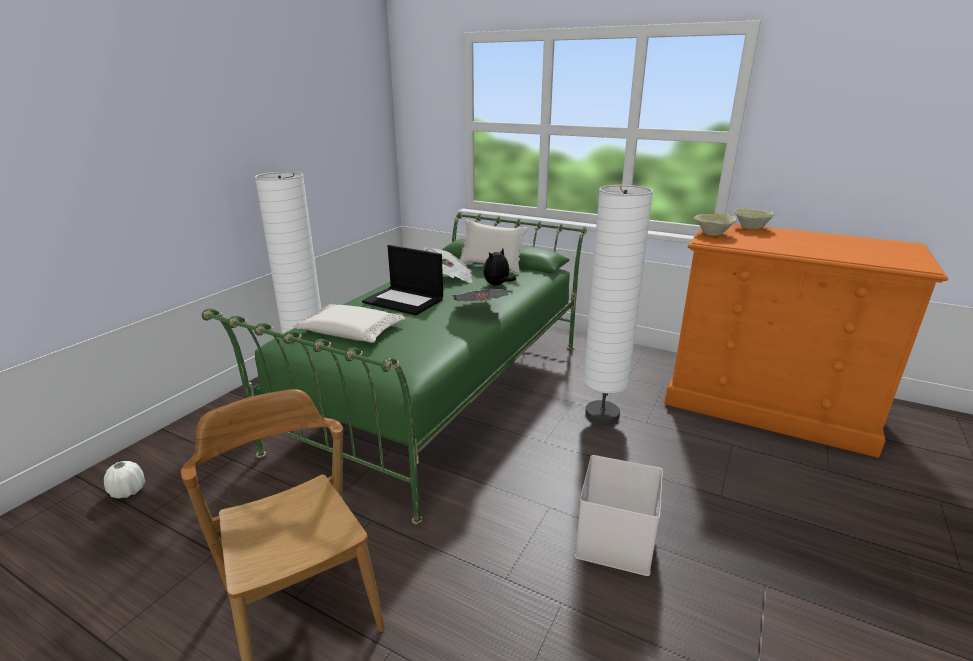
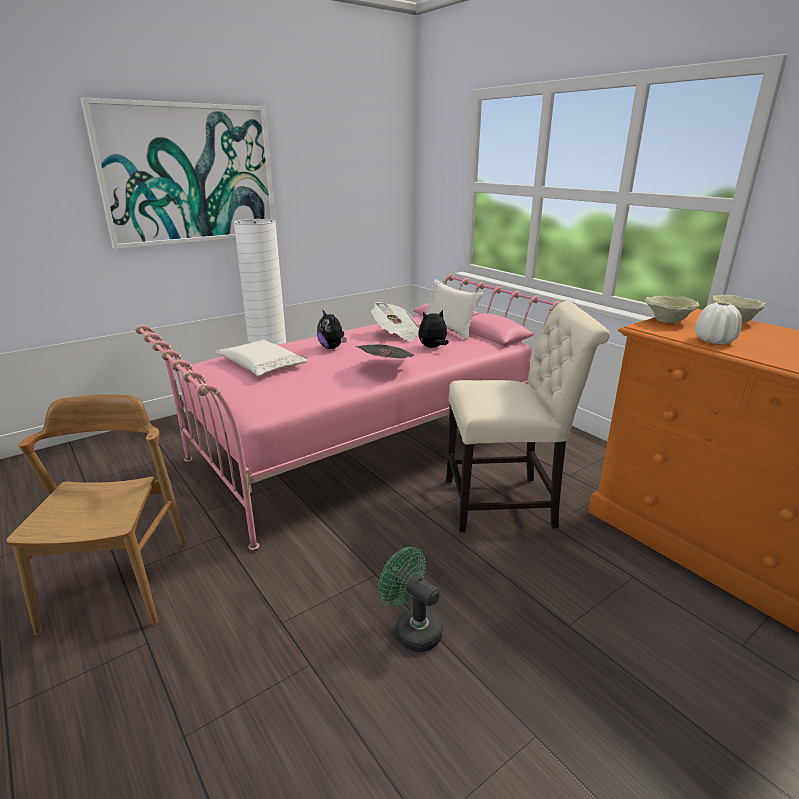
camera: 25 degrees right, 0 degrees up
(128, 491) = (88, 461): white vase -> white vase (714, 340)
(188, 126) = (189, 174): none -> picture
(404, 301) = (332, 348): laptop -> plush toy
(440, 393) = (367, 445): green bed -> pink bed
(602, 414) = (507, 504): white floor lamp -> beige chair
(616, 541) = (412, 629): white storage box -> green fan

